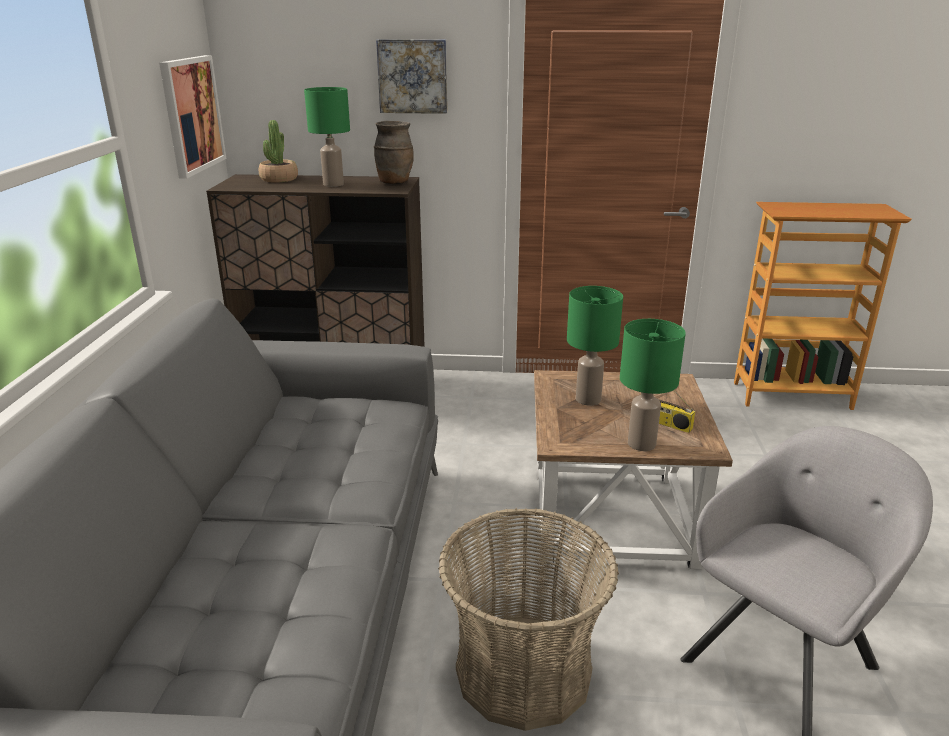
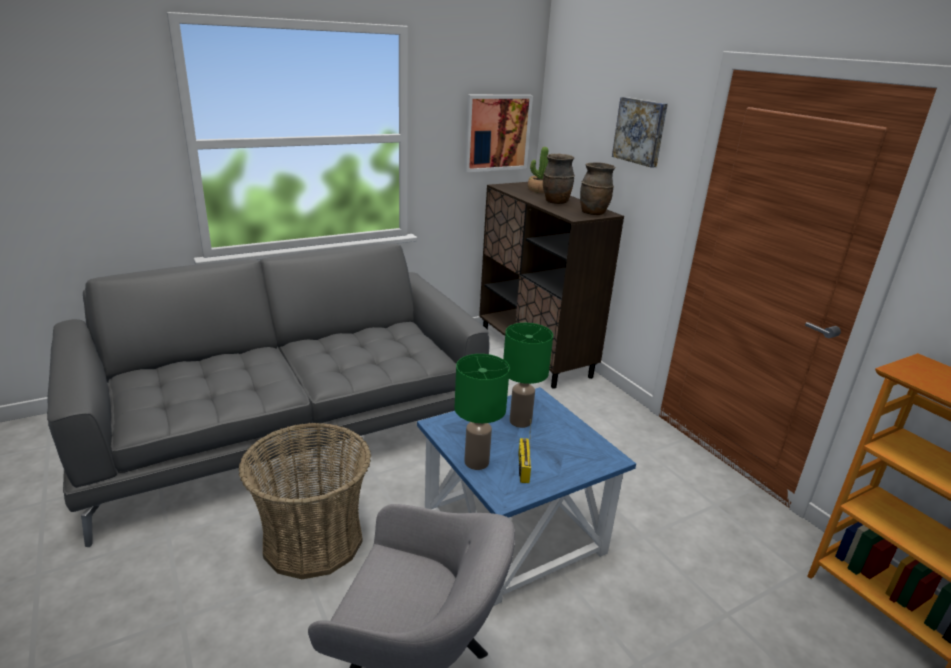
camera: 55 degrees right, 0 degrees up
(334, 184) = (556, 202): green table lamp -> brown vase
(614, 516) = (516, 533): brown side table -> blue side table

